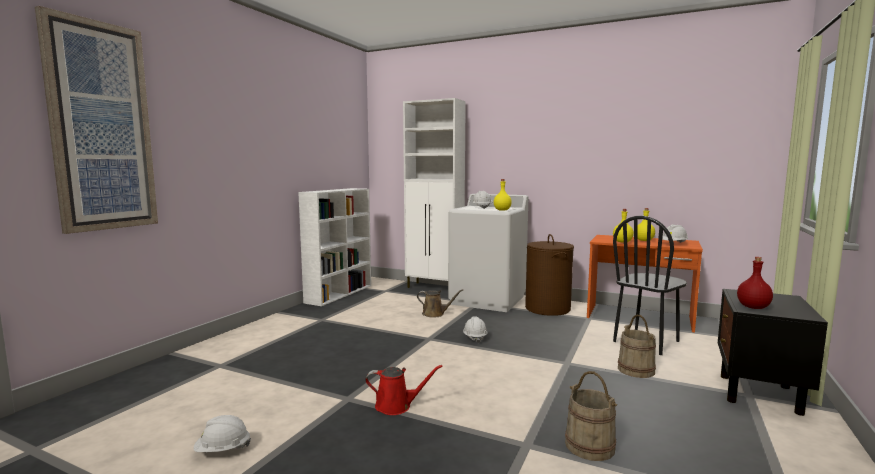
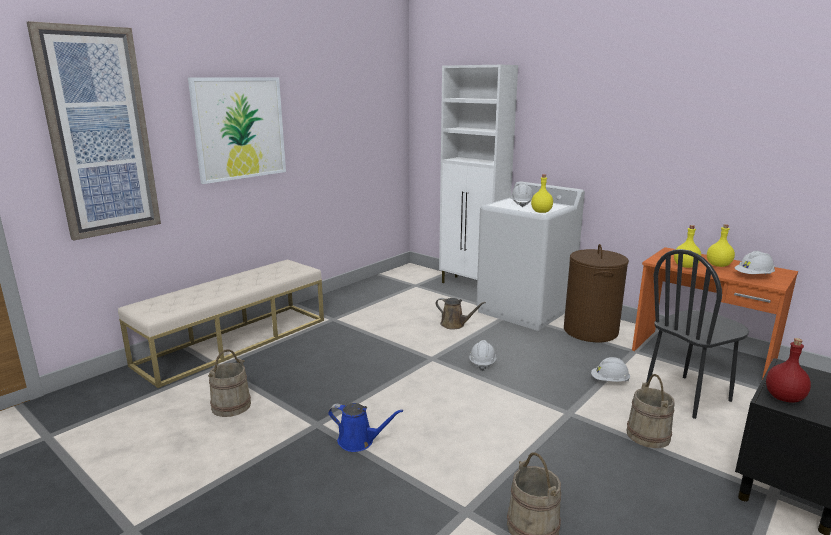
camera: 15 degrees right, 10 degrees up
(222, 450) = (187, 464): white hard hat -> white hard hat (609, 381)
(229, 344) = (234, 341): none -> beige bench
(233, 140) = (239, 128): none -> picture
(250, 395) = (231, 406): none -> beige bucket
(340, 293) = (366, 285): white bookcase -> none
(397, 406) = (359, 441): red watering can -> blue watering can

